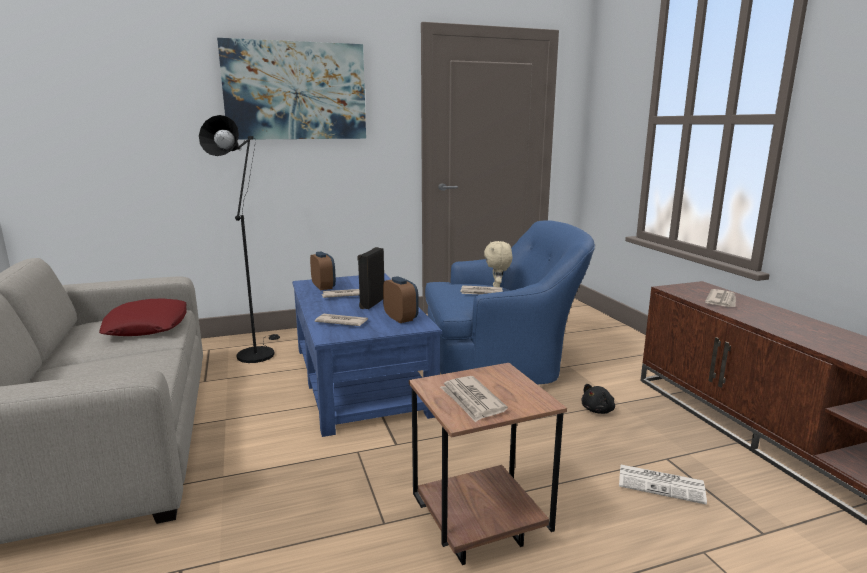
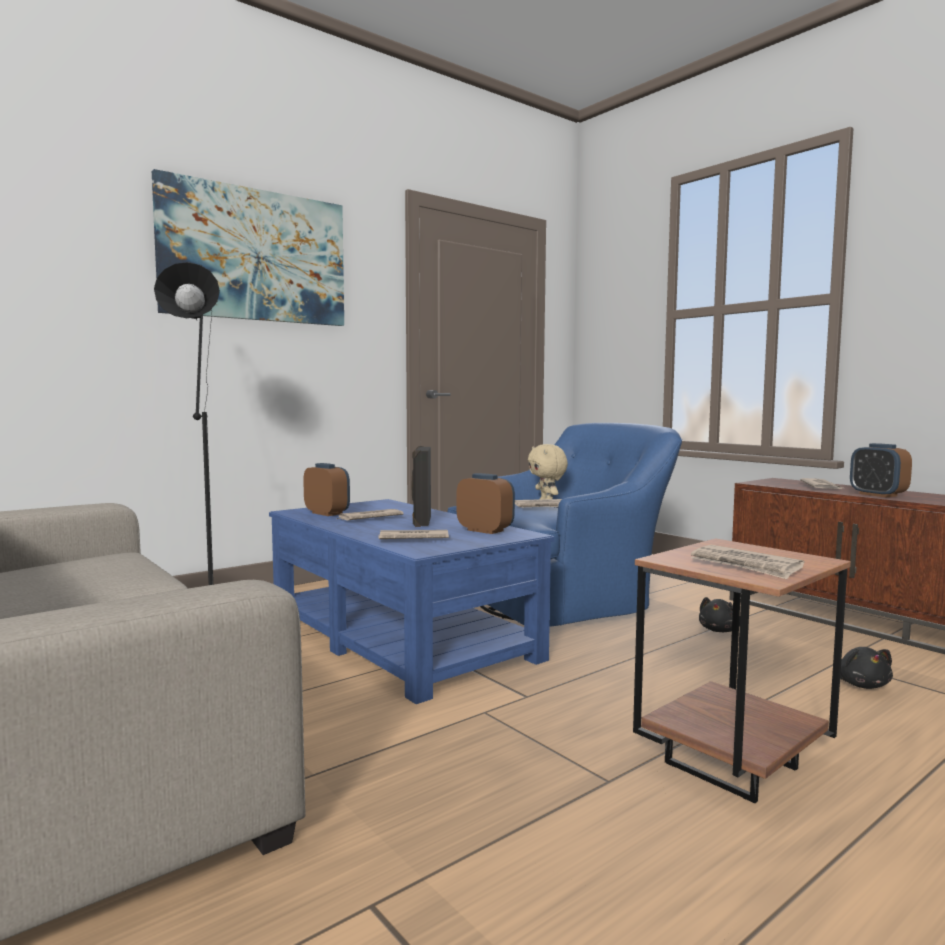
camera: 20 degrees left, 10 degrees down
(147, 326) = (93, 570): red pillow -> none
(662, 484) = (861, 684): newspaper -> black plush toy
(756, 318) = (878, 495): none -> alarm clock

